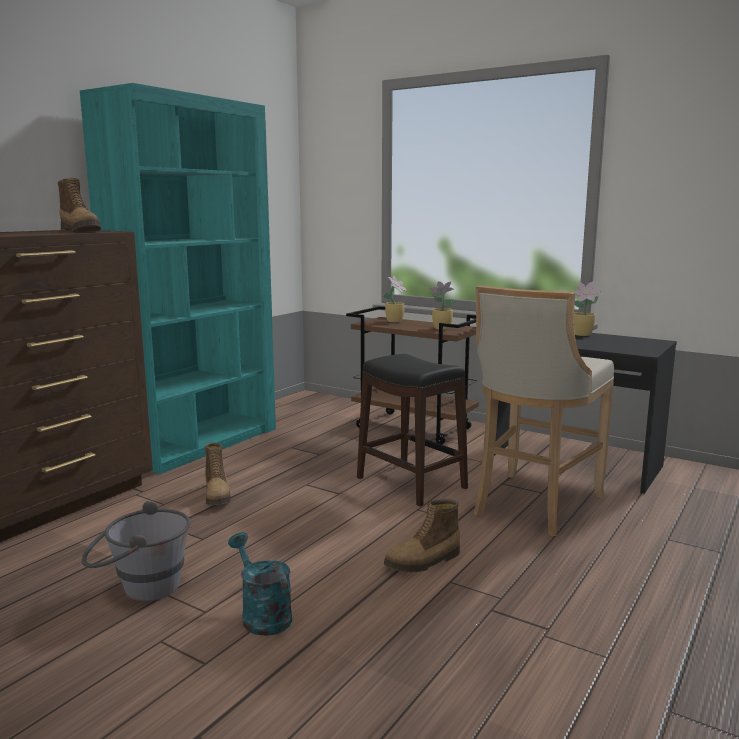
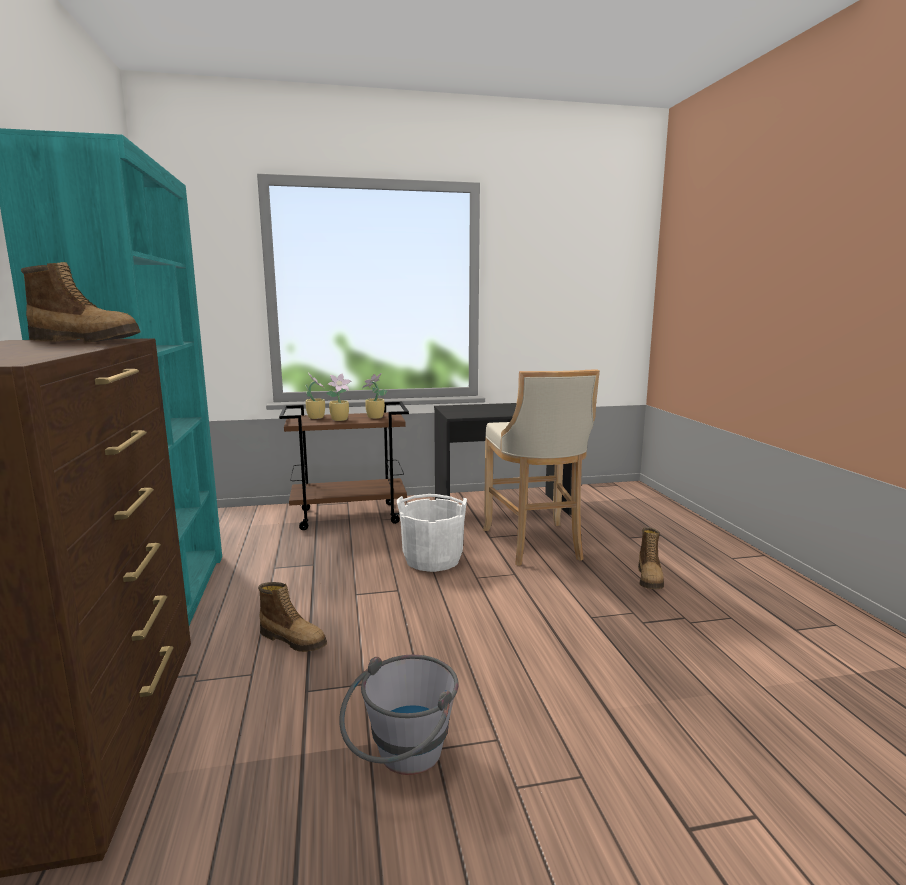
camera: 45 degrees left, 0 degrees up
(262, 615) = (539, 712): turquoise watering can -> none
(411, 482) = (432, 559): black stool -> white bucket
(424, 562) = (553, 612): boot -> boot (650, 579)
(583, 334) = (493, 405): potted plant -> potted plant (340, 419)

